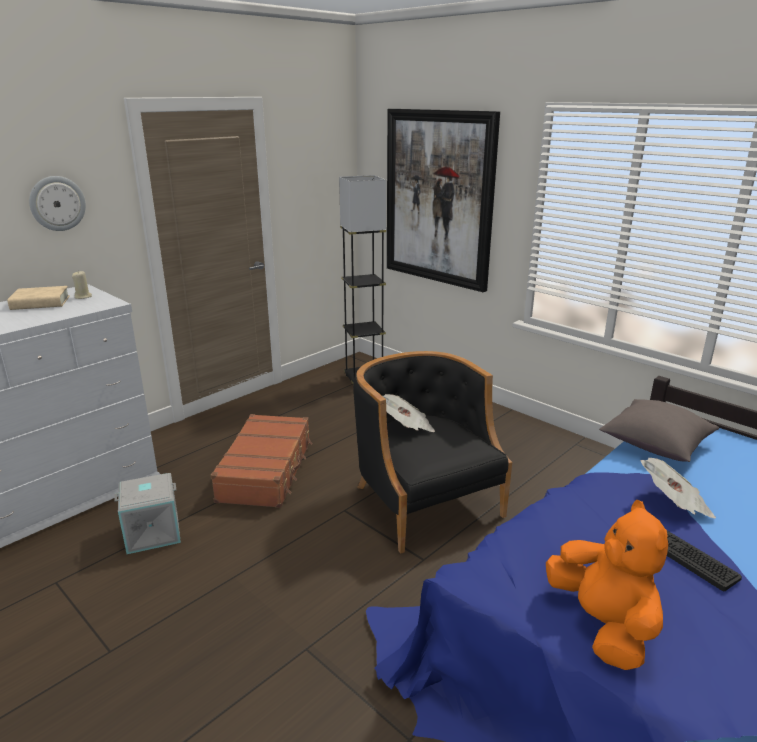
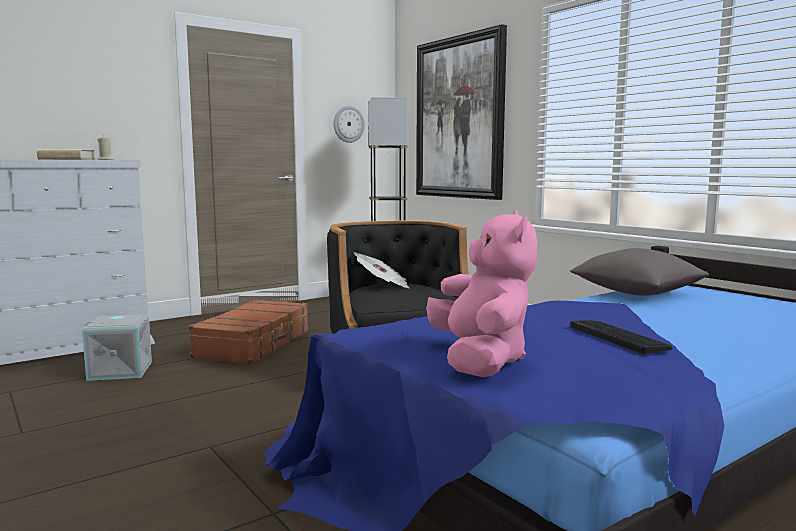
camera: 10 degrees right, 15 degrees down
(57, 203) = (102, 88): wall clock -> wall clock (348, 124)
(603, 625) = (480, 360): orange plush toy -> pink plush toy
(674, 504) = (629, 316): newspaper -> none

